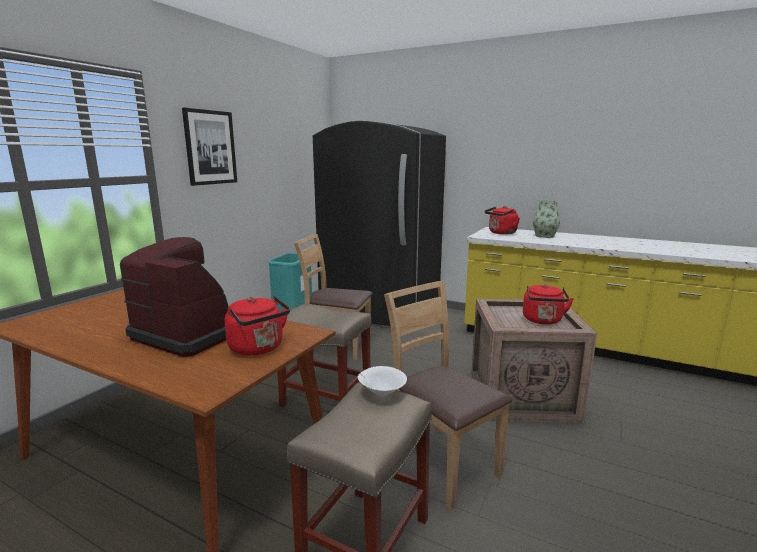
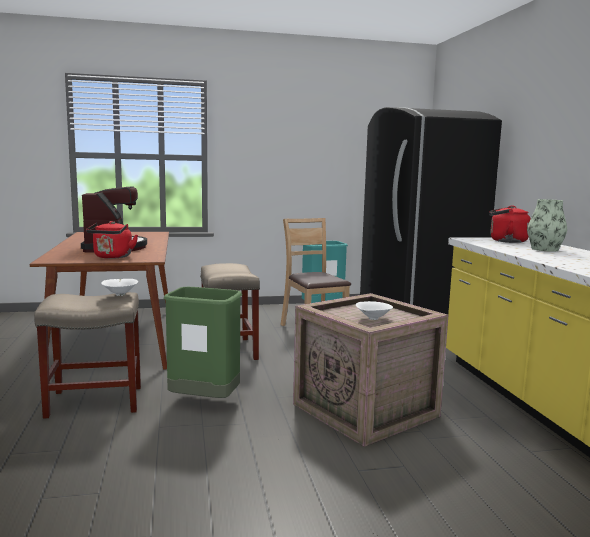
camera: 50 degrees right, 5 degrees down
(210, 147) = (262, 136): picture -> none
(441, 463) = (204, 402): brown chair -> green trash can
(543, 321) = (372, 319): red kettle -> white bowl

